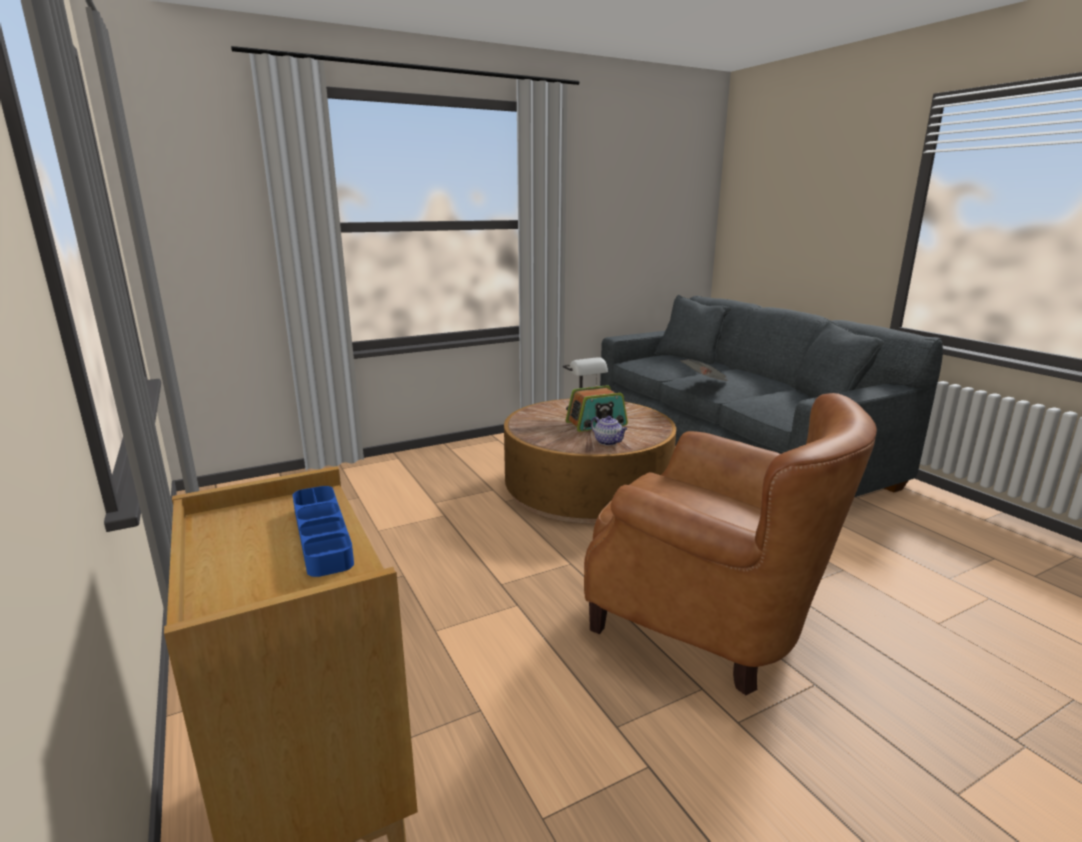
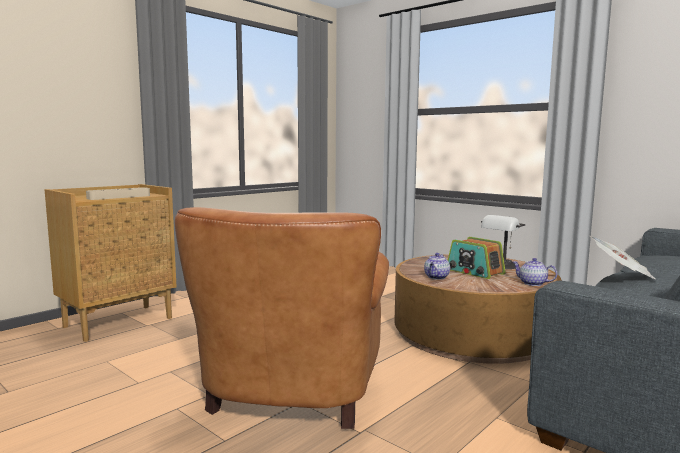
camera: 70 degrees right, 10 degrees down
(322, 535) = (119, 197): blue tray -> beige tray
(649, 415) = (532, 283): none -> teapot

